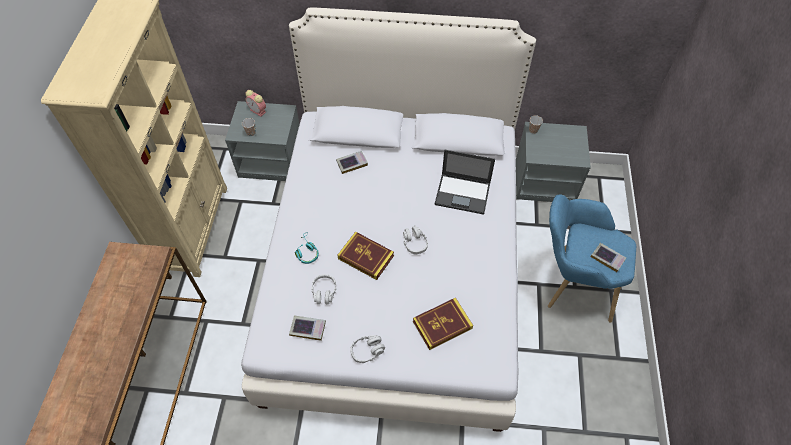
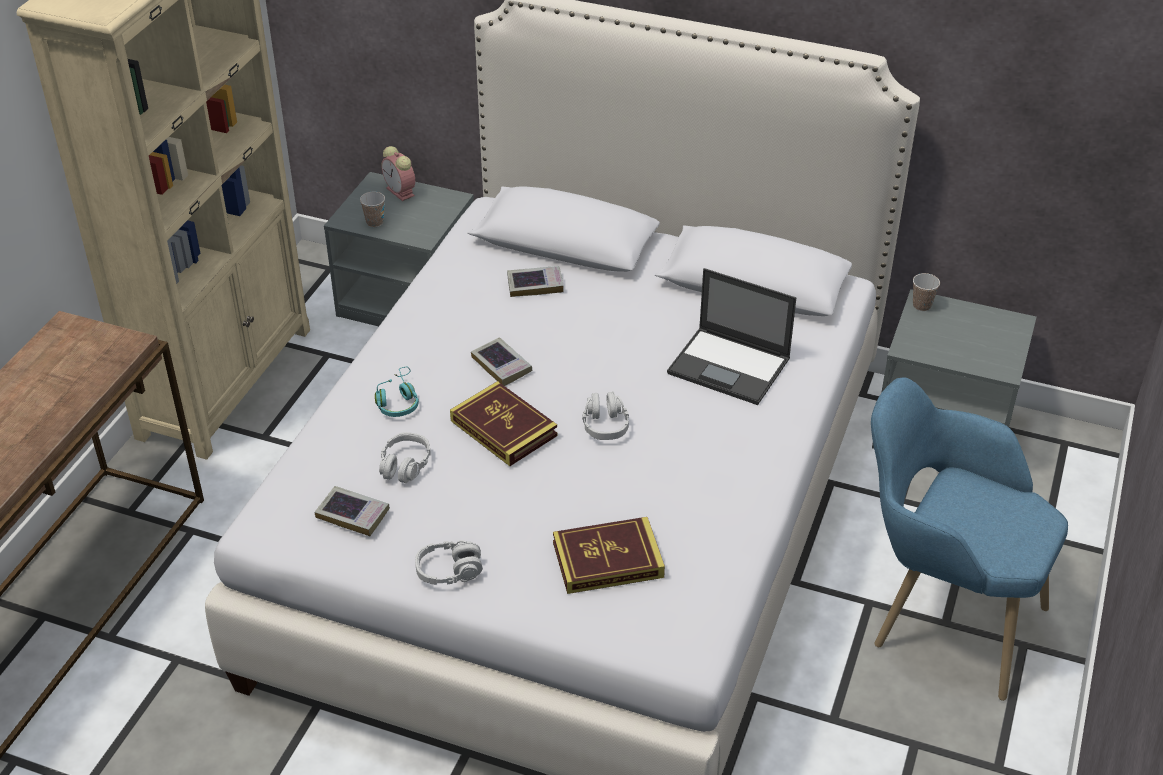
camera: 15 degrees right, 15 degrees down
(607, 258) = (996, 535): book -> book (501, 365)

